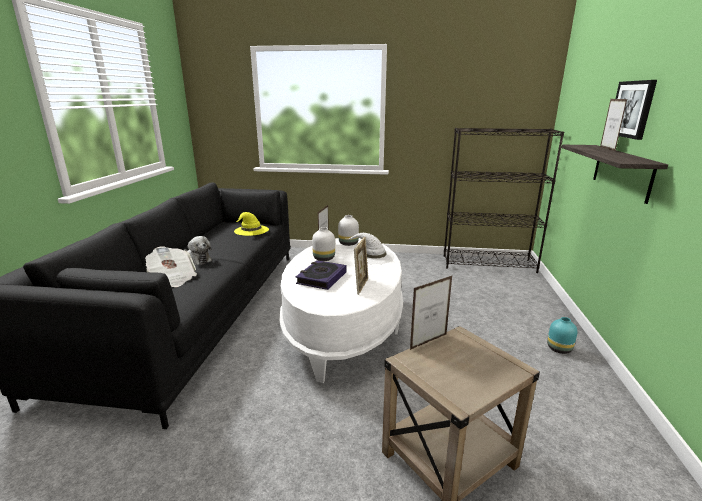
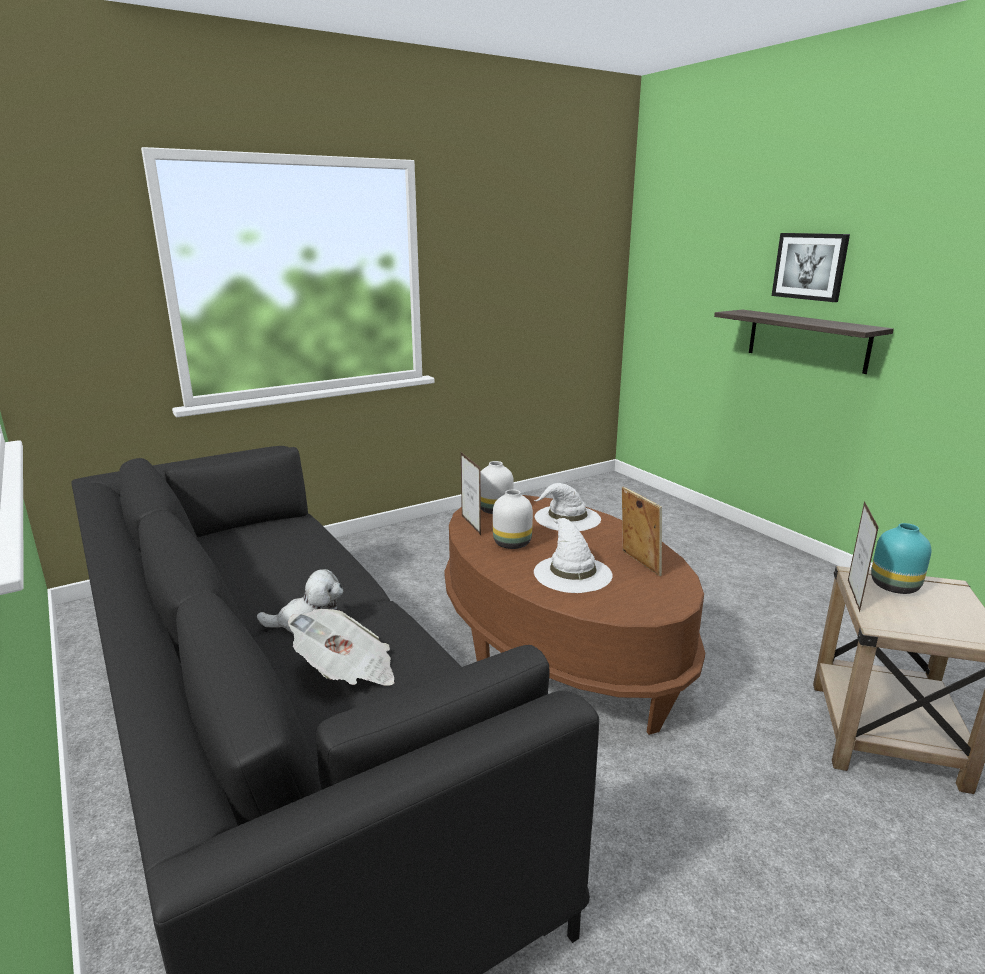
camera: 40 degrees left, 0 degrees up
(251, 230) = (292, 537): yellow hat -> none
(321, 278) = (571, 573): book -> white hat
(343, 328) = (559, 647): white coffee table -> brown coffee table
(489, 264) = (584, 491): black bookcase -> none
(558, 349) = (786, 568): turquoise vase -> turquoise vase (893, 587)
(607, 149) = (777, 314): picture frame -> none

